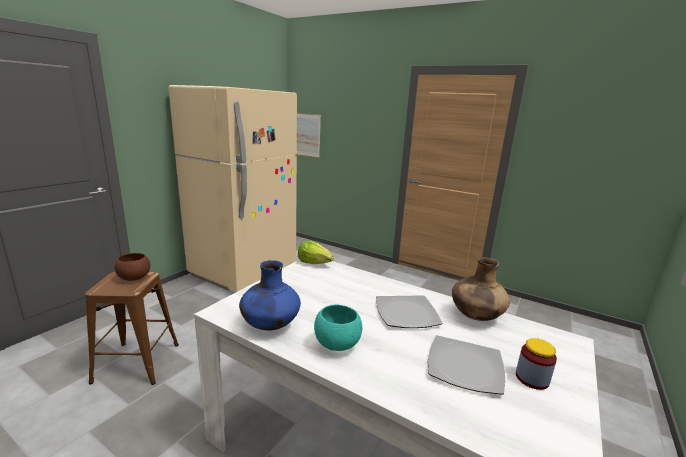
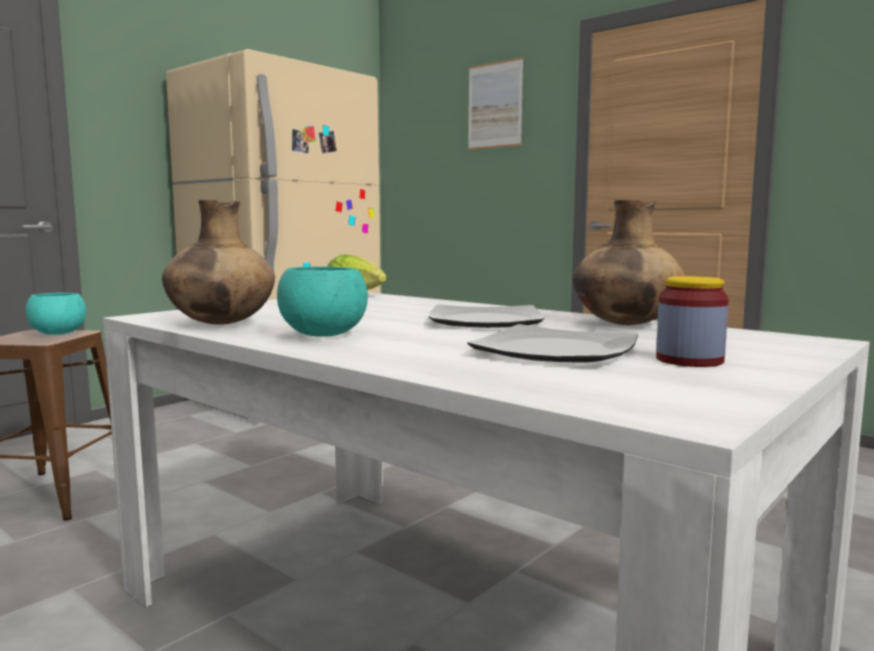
camera: 10 degrees right, 10 degrees down
(134, 278) = (58, 333): brown bowl -> turquoise bowl
(270, 325) = (220, 324): blue vase -> brown vase
(306, 135) = (411, 173): picture -> picture (495, 105)

